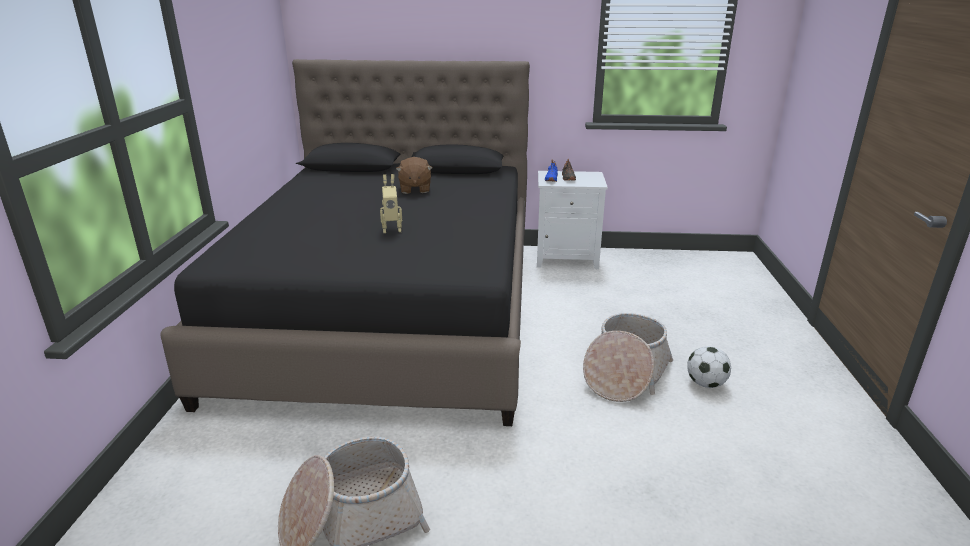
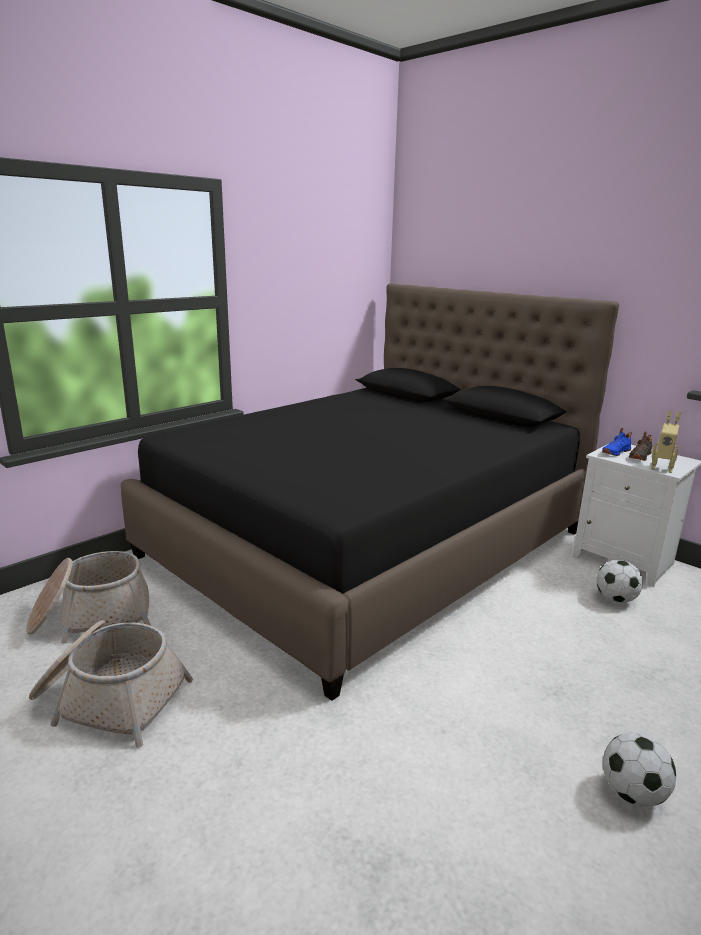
camera: 40 degrees right, 5 degrees down
(392, 229) = (339, 449): toy robot -> toy robot (662, 468)
(415, 189) = (425, 423): brown plush toy -> none
(589, 285) = (615, 599): none -> football
(625, 374) = (529, 718): basket -> basket (92, 616)

